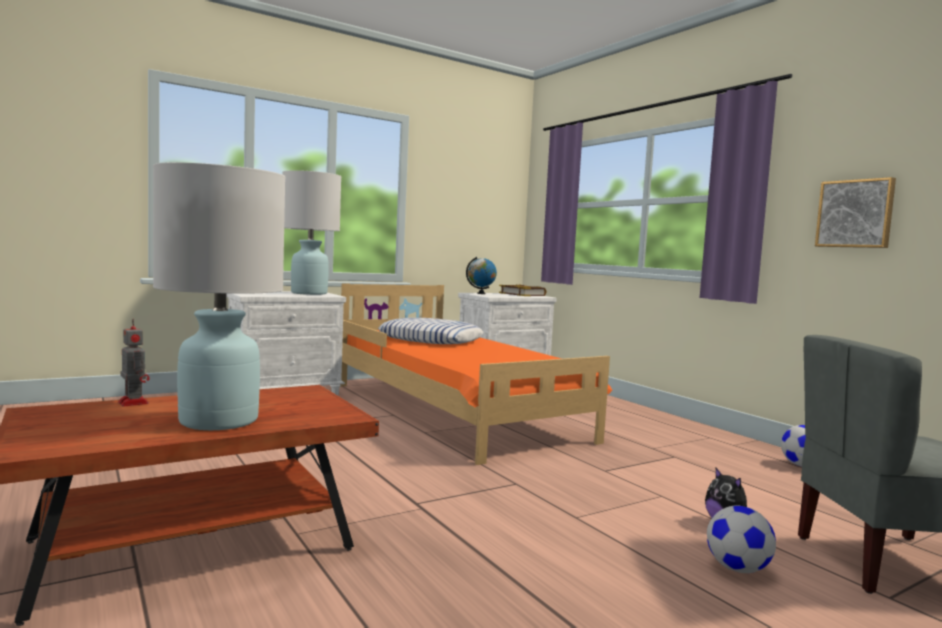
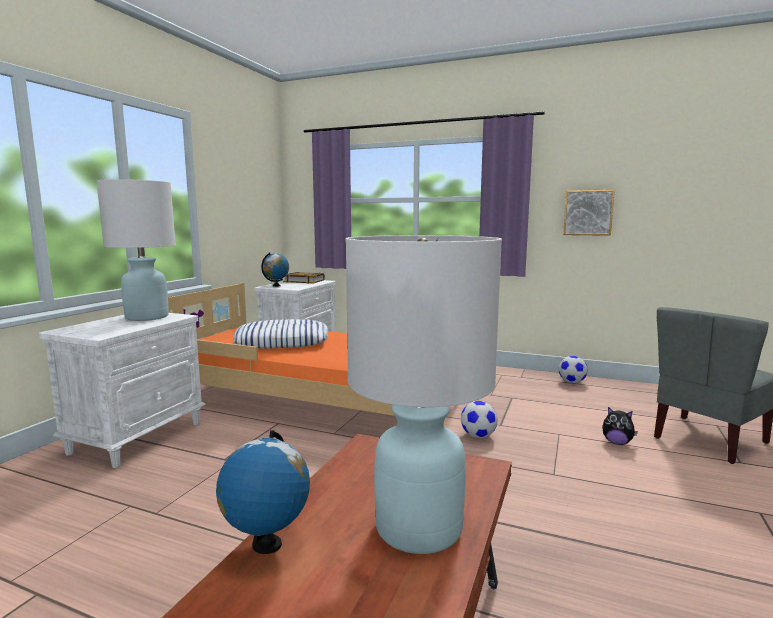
camera: 35 degrees left, 5 degrees up
(133, 402) = (266, 545): toy robot -> globe
(737, 569) = (674, 475): football -> football (478, 436)

